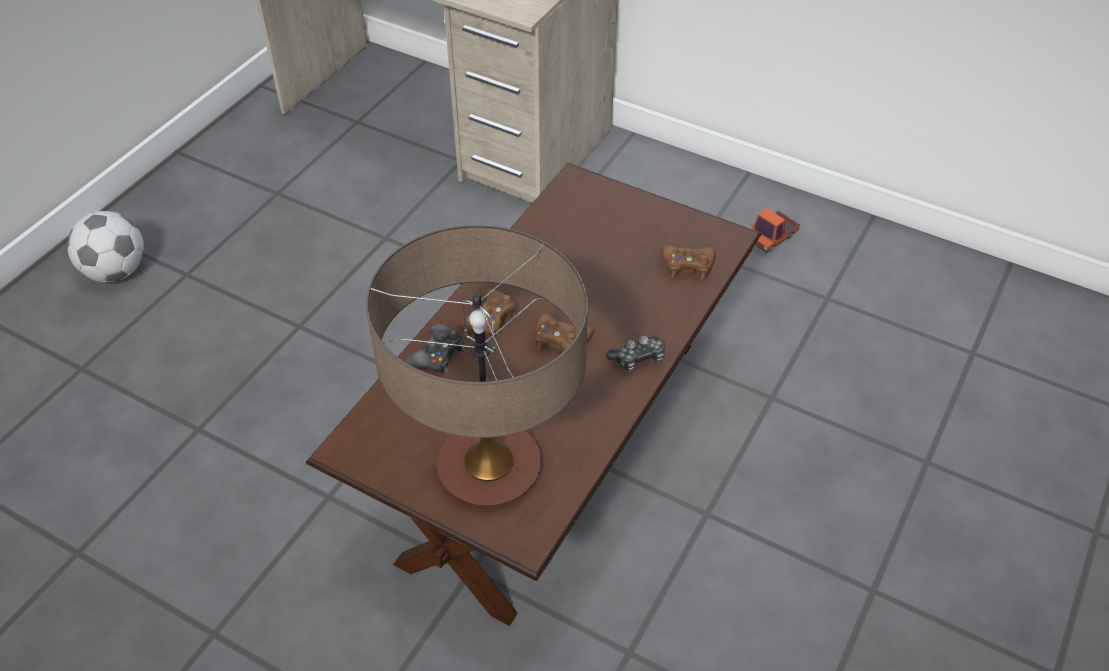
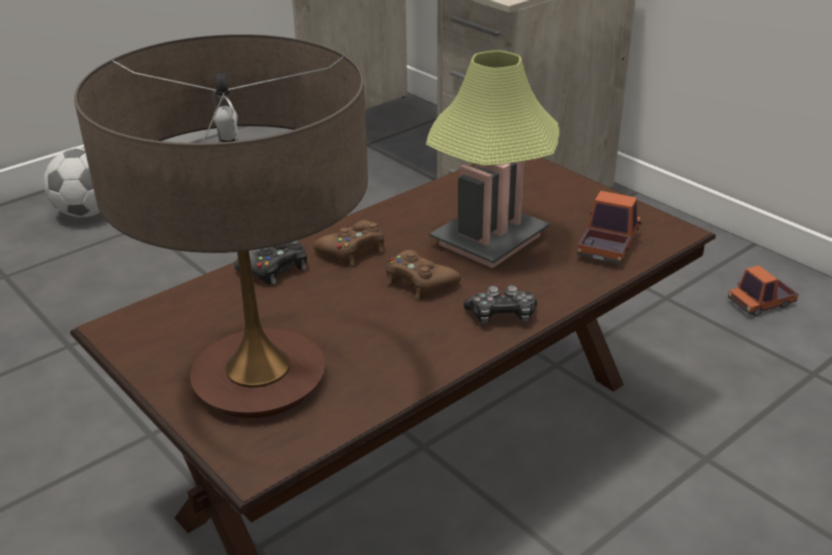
camera: 20 degrees right, 15 degrees down
(594, 282) = (489, 240): none -> table lamp
(687, 266) = (608, 246): brown game controller -> toy truck

